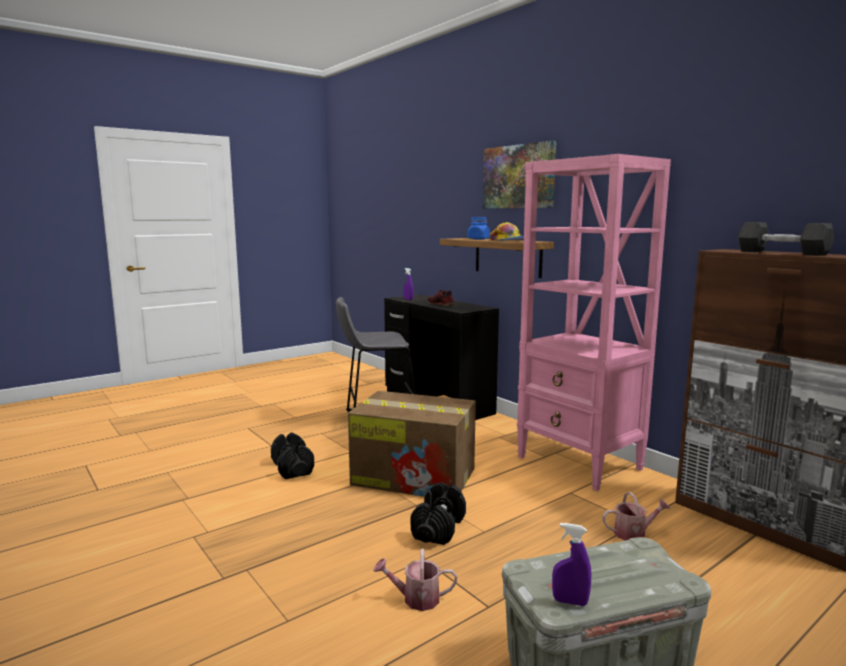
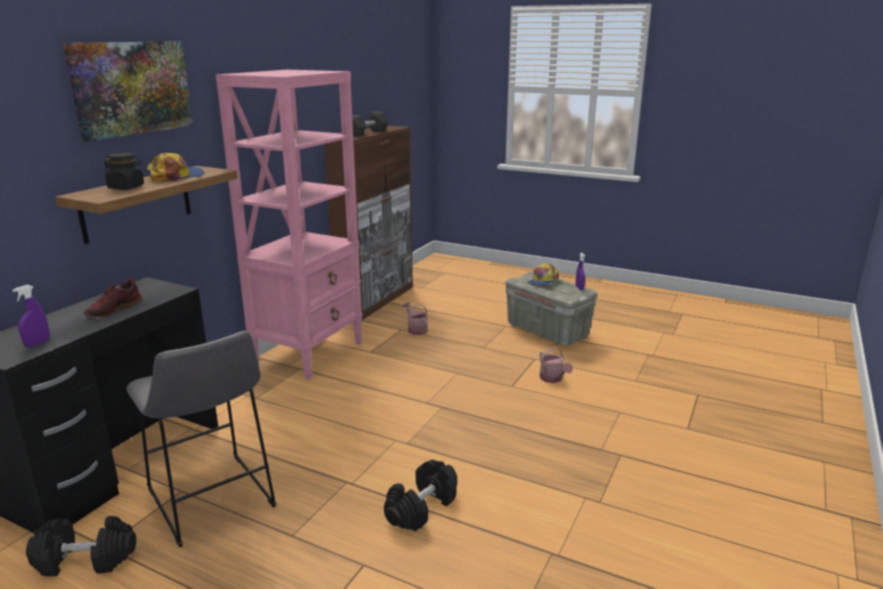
camera: 115 degrees left, 10 degrees up
(415, 477) = (388, 421): cardboard box -> none
(439, 528) = (469, 389): black dumbbell -> black dumbbell (86, 559)
(478, 239) = (126, 187): blue jar -> black jar
(624, 570) = (543, 281): none -> cap

